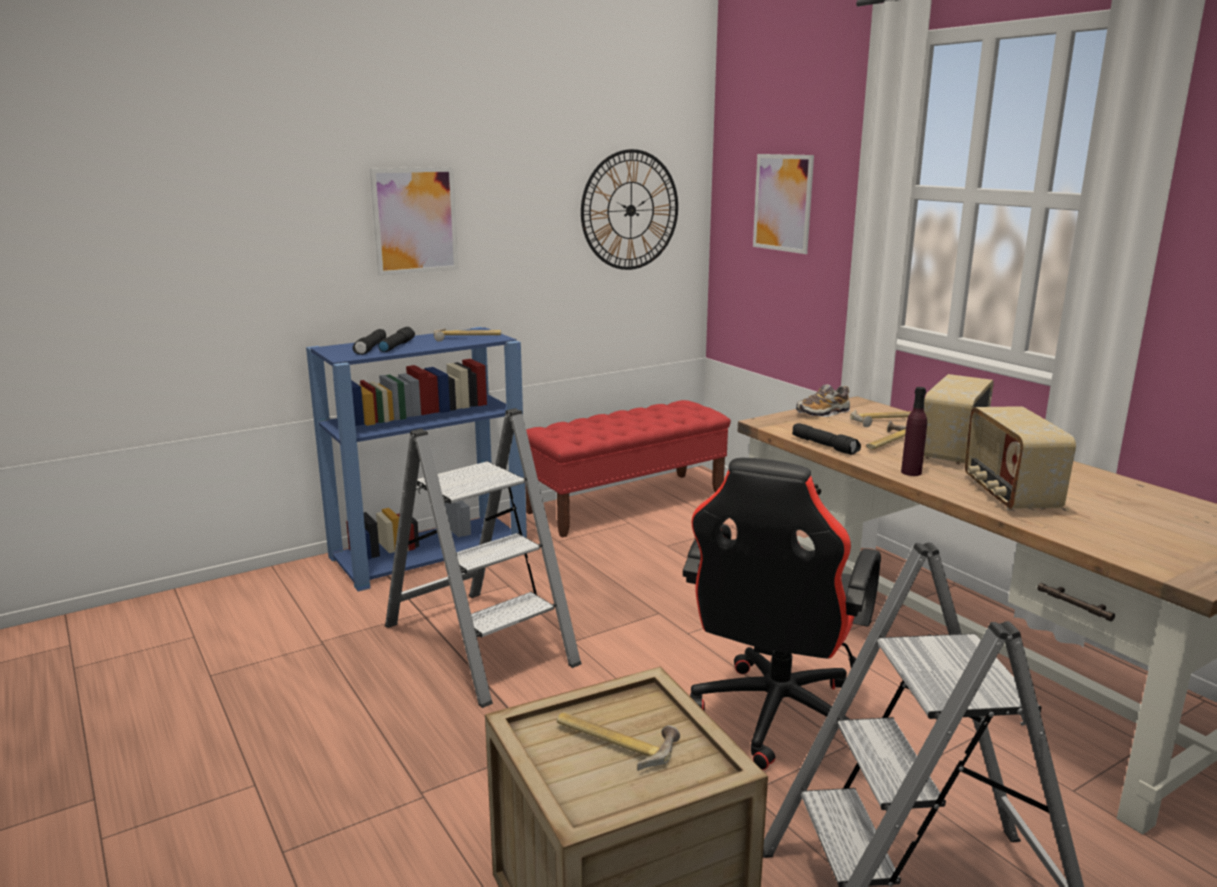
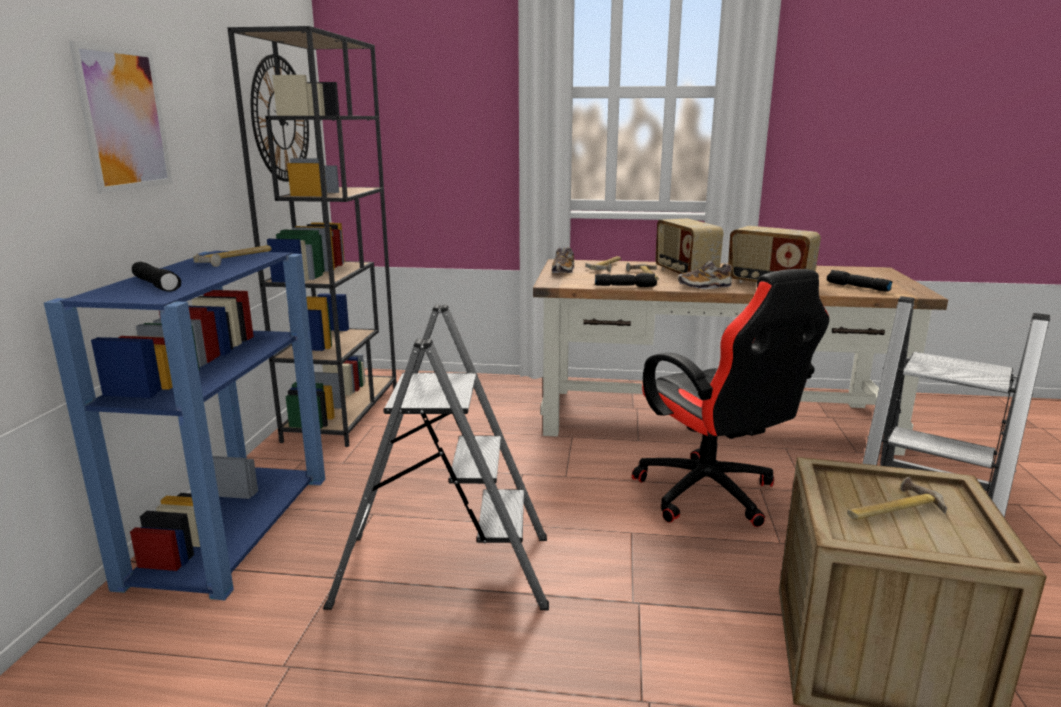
camera: 50 degrees left, 0 degrees up
(396, 346) = (183, 278): black flashlight -> black flashlight (857, 287)
(627, 503) = (343, 413): red bench -> bookcase
(782, 203) = (419, 110): picture -> none
(911, 472) = (704, 286): purple bottle -> shoe

